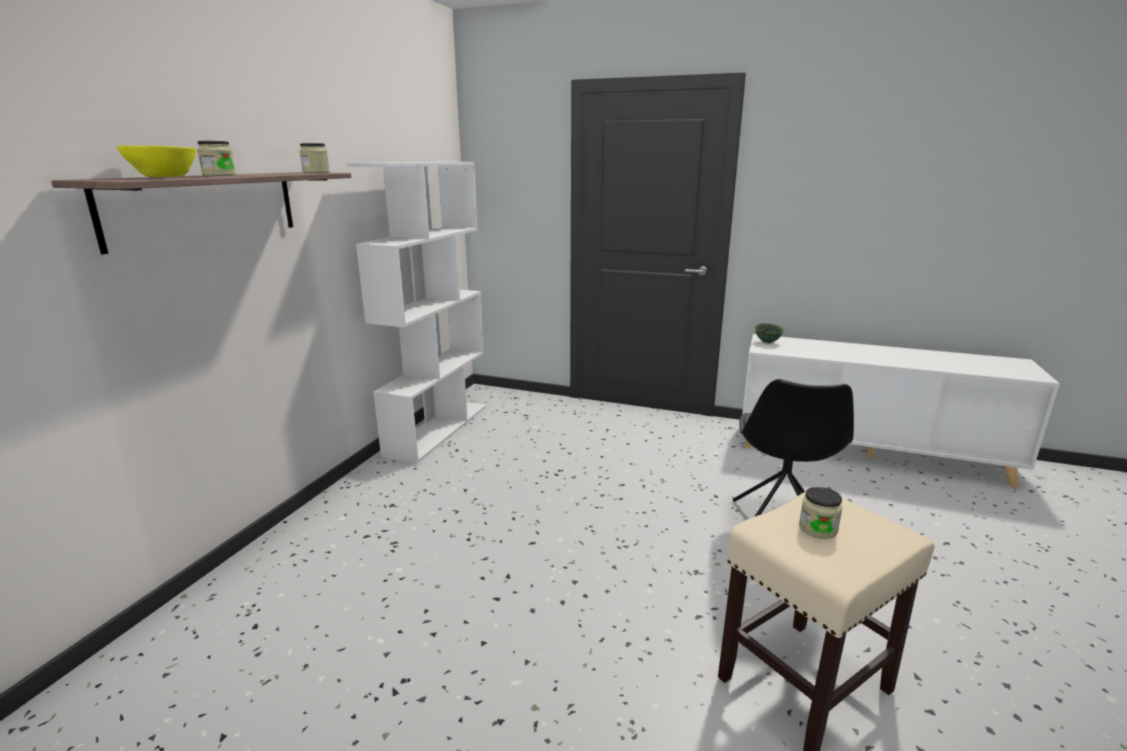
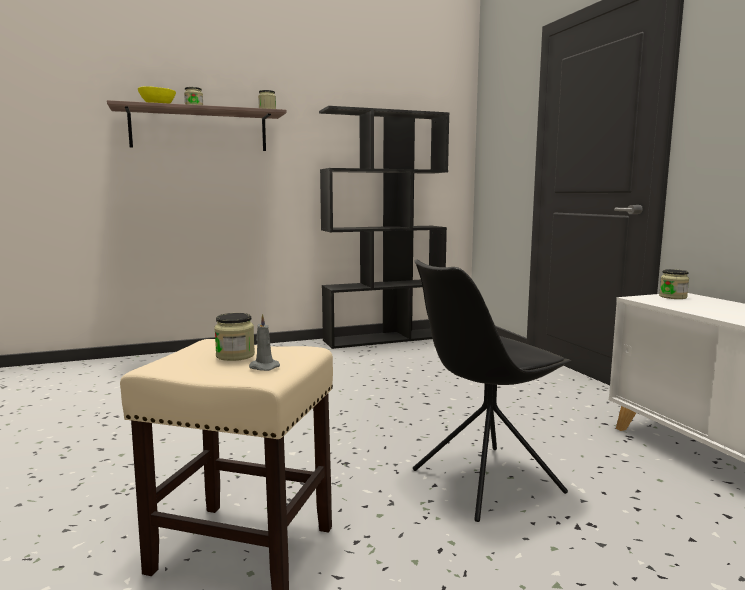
camera: 50 degrees right, 10 degrees down
(437, 429) = (384, 338): white bookcase -> black bookcase
(767, 342) = (673, 297): green bowl -> jar
(873, 527) = (263, 367): none -> grey candle

